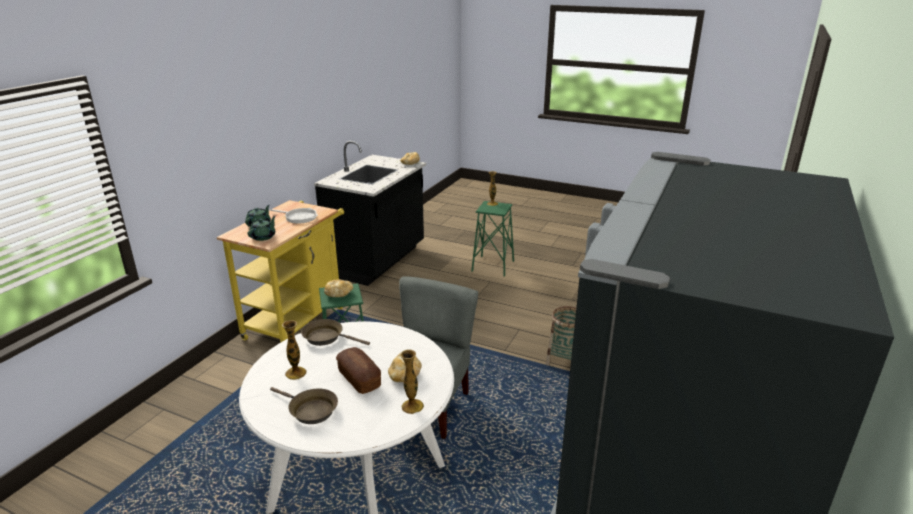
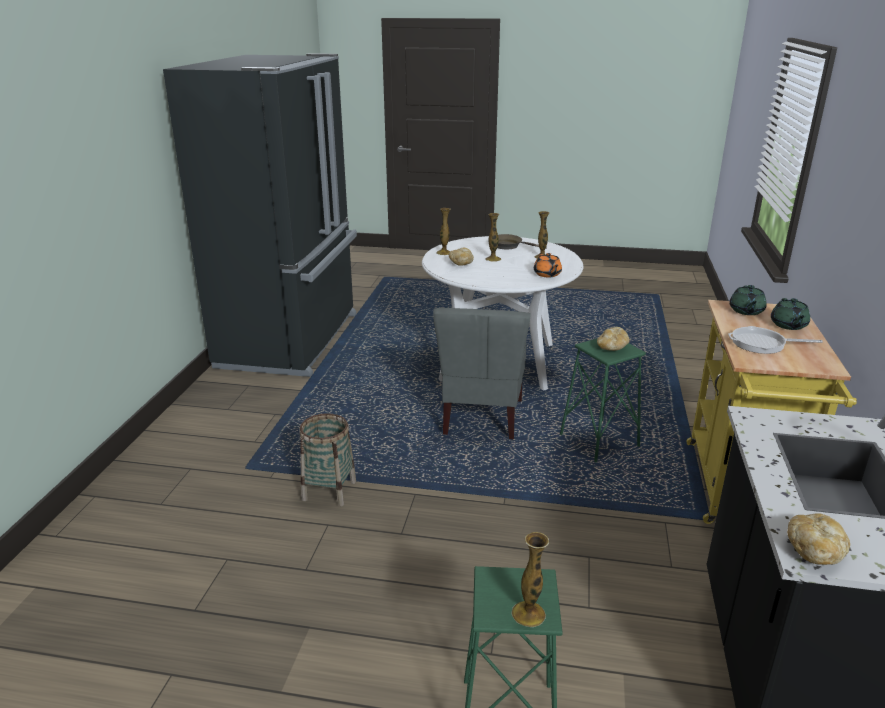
camera: 165 degrees right, 0 degrees up
(326, 337) = (547, 274): brown frying pan -> orange teapot
(359, 378) = (493, 259): bread -> vase

